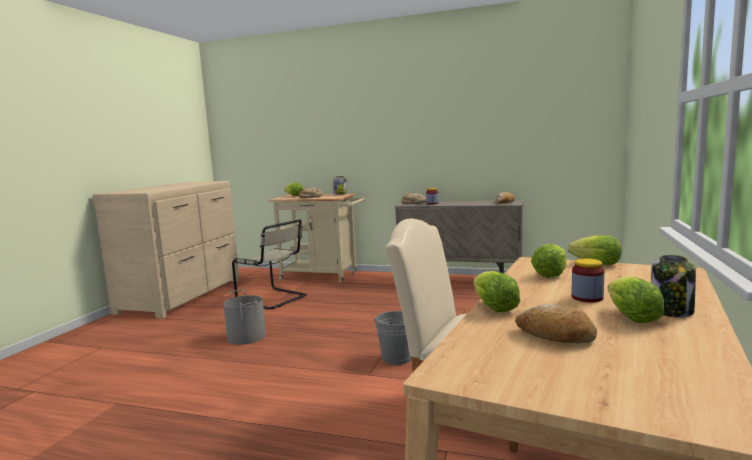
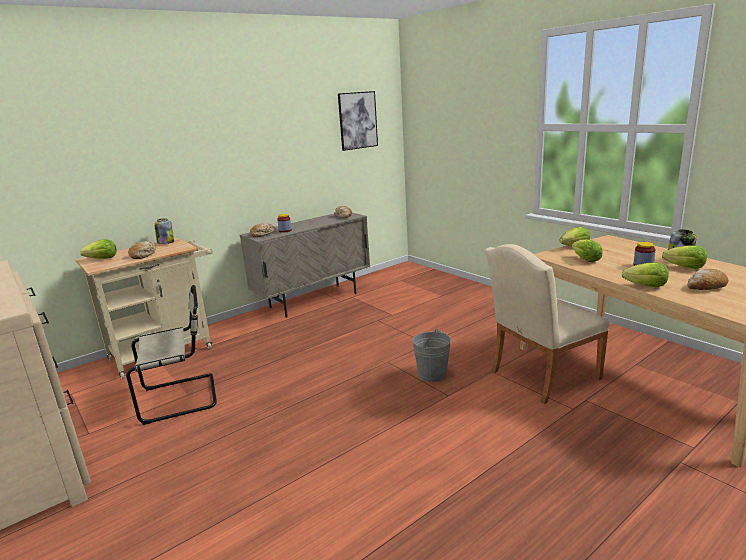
camera: 55 degrees left, 10 degrees up
(247, 336) = (273, 439): grey bucket -> none
(555, 105) = (357, 120): none -> picture

